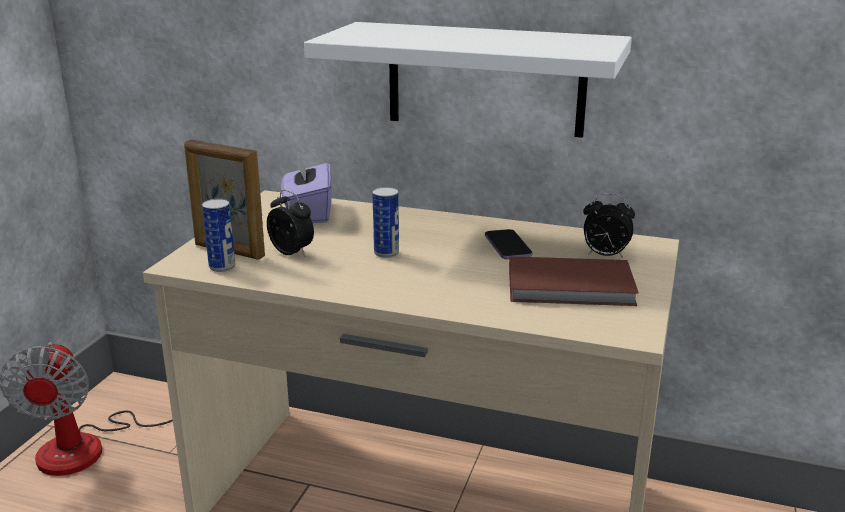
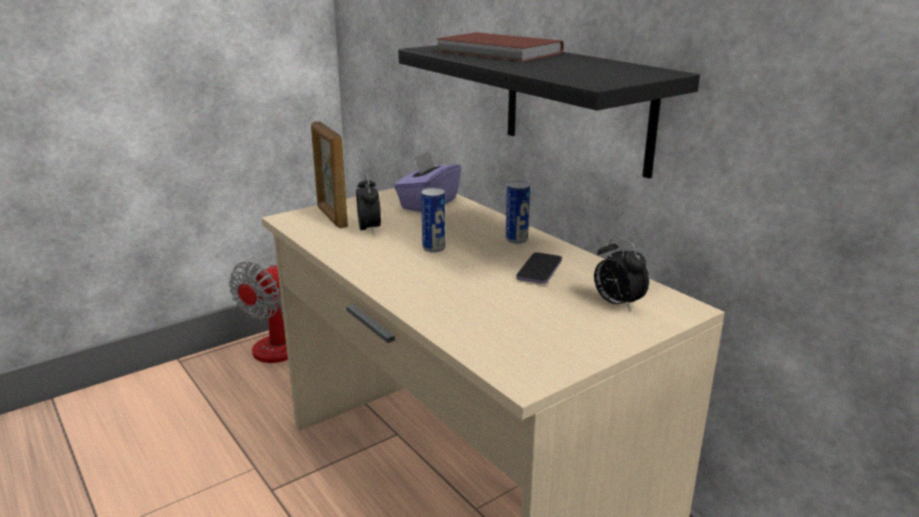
camera: 35 degrees right, 0 degrees up
(222, 267) = (310, 227): can -> can (516, 240)
(485, 79) = (576, 105): white shelf -> black shelf
(572, 287) = (538, 321): brown book -> brown book (498, 52)

